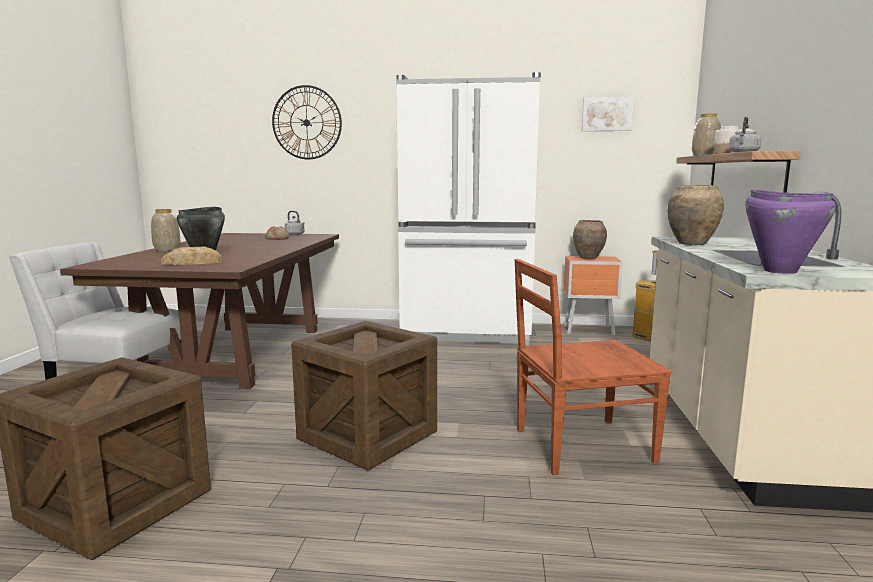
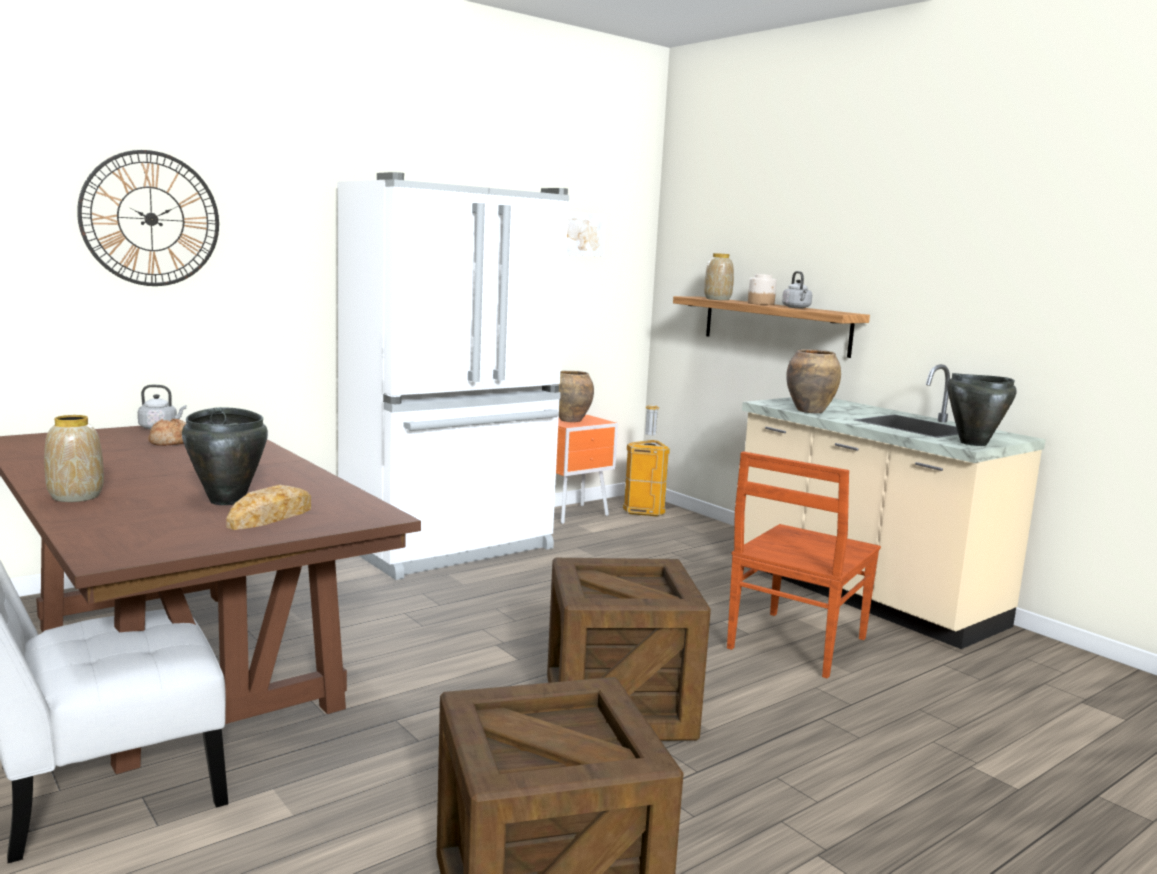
camera: 45 degrees left, 0 degrees up
(779, 271) = (972, 443): purple cooking pot -> black cooking pot

